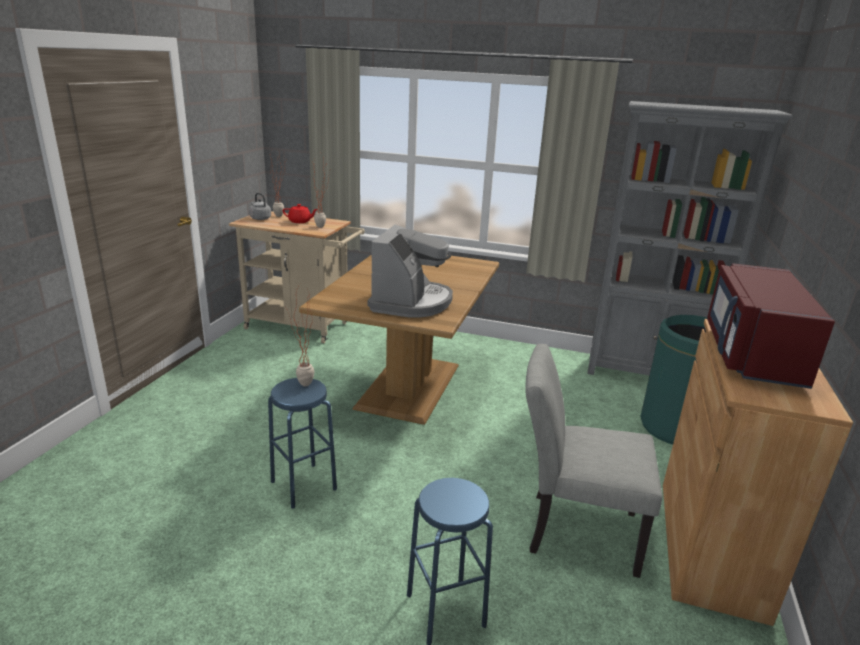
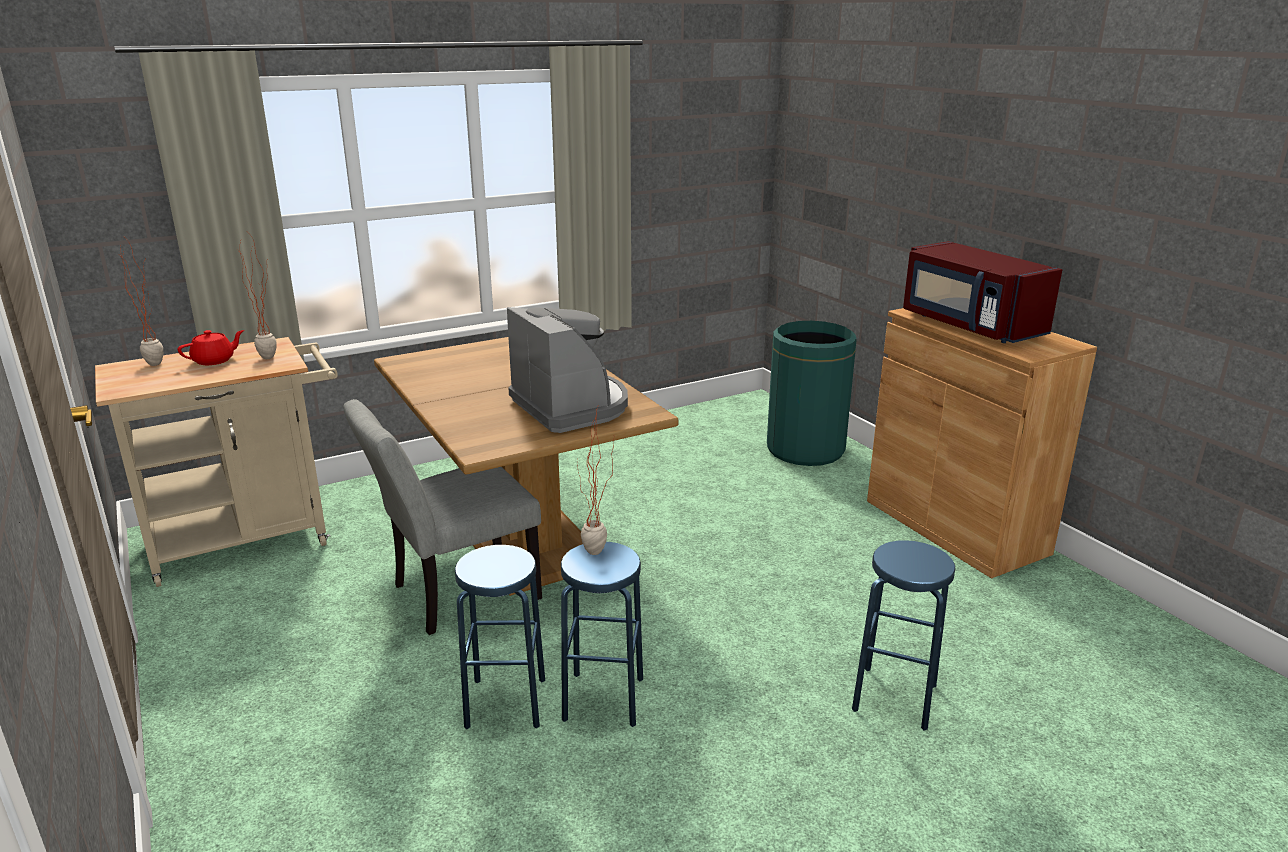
camera: 45 degrees left, 0 degrees up
(260, 218) = (132, 377): grey kettle -> none
(266, 456) = (506, 703): none -> blue stool
(572, 530) = (869, 574): grey chair -> grey chair (455, 595)
(648, 374) = (715, 412): grey bookcase -> none

